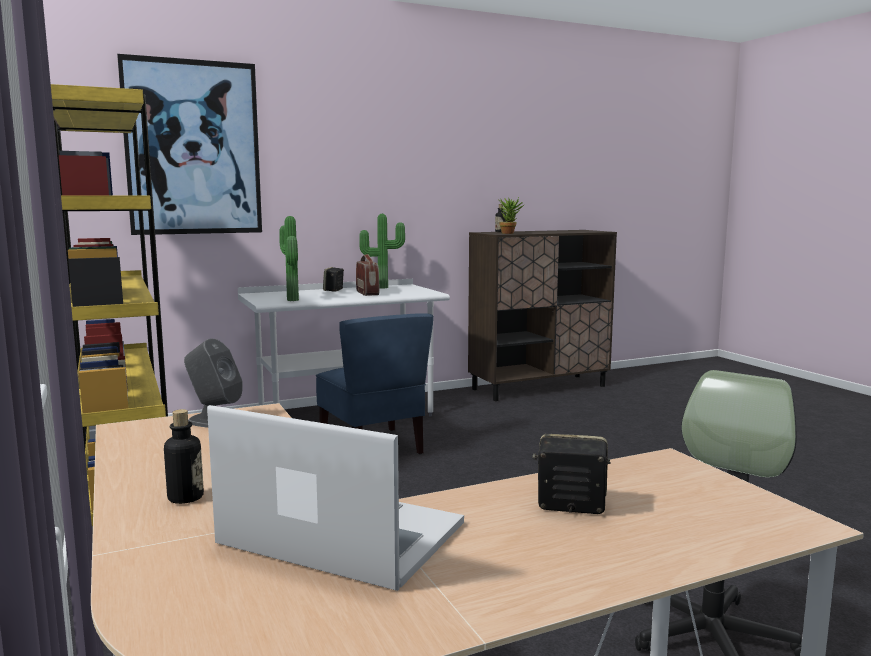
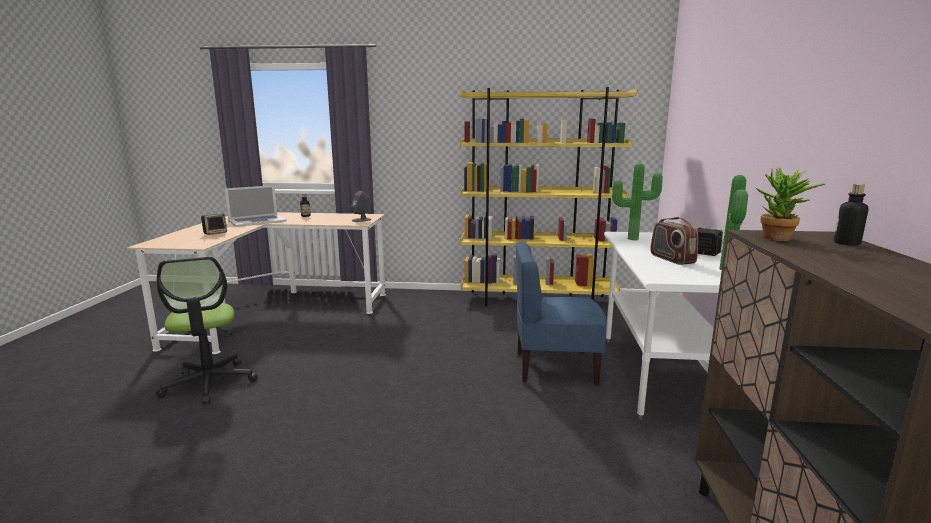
camera: 120 degrees right, 5 degrees up
(193, 148) = (698, 100): picture -> none
(368, 293) = (671, 259): radio -> radio turned 60 degrees clockwise

